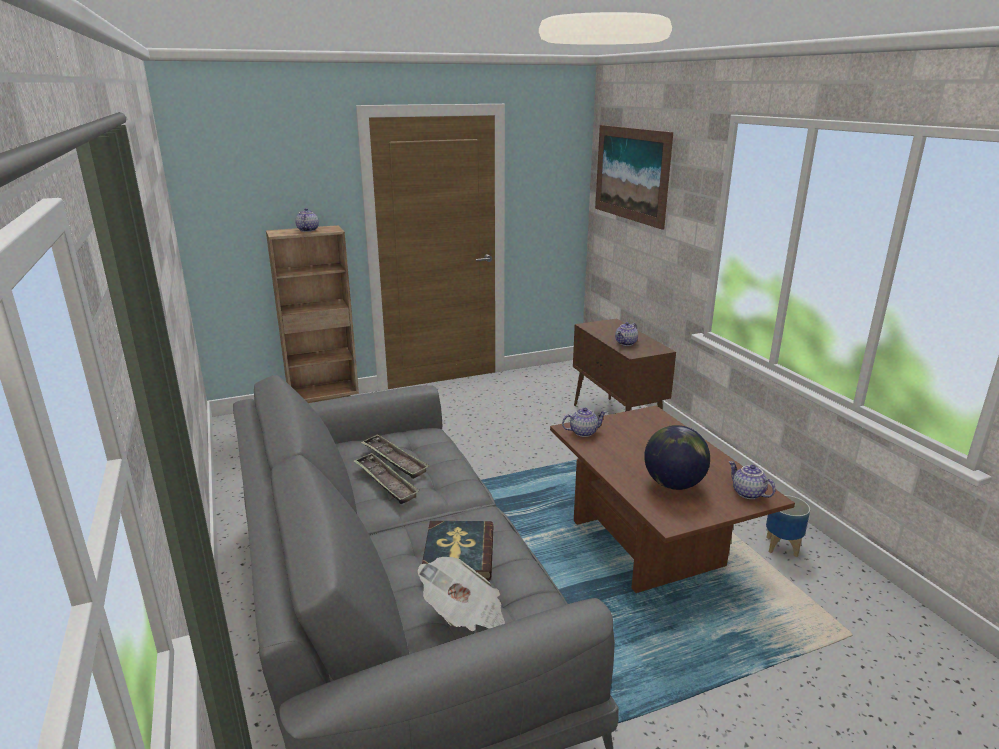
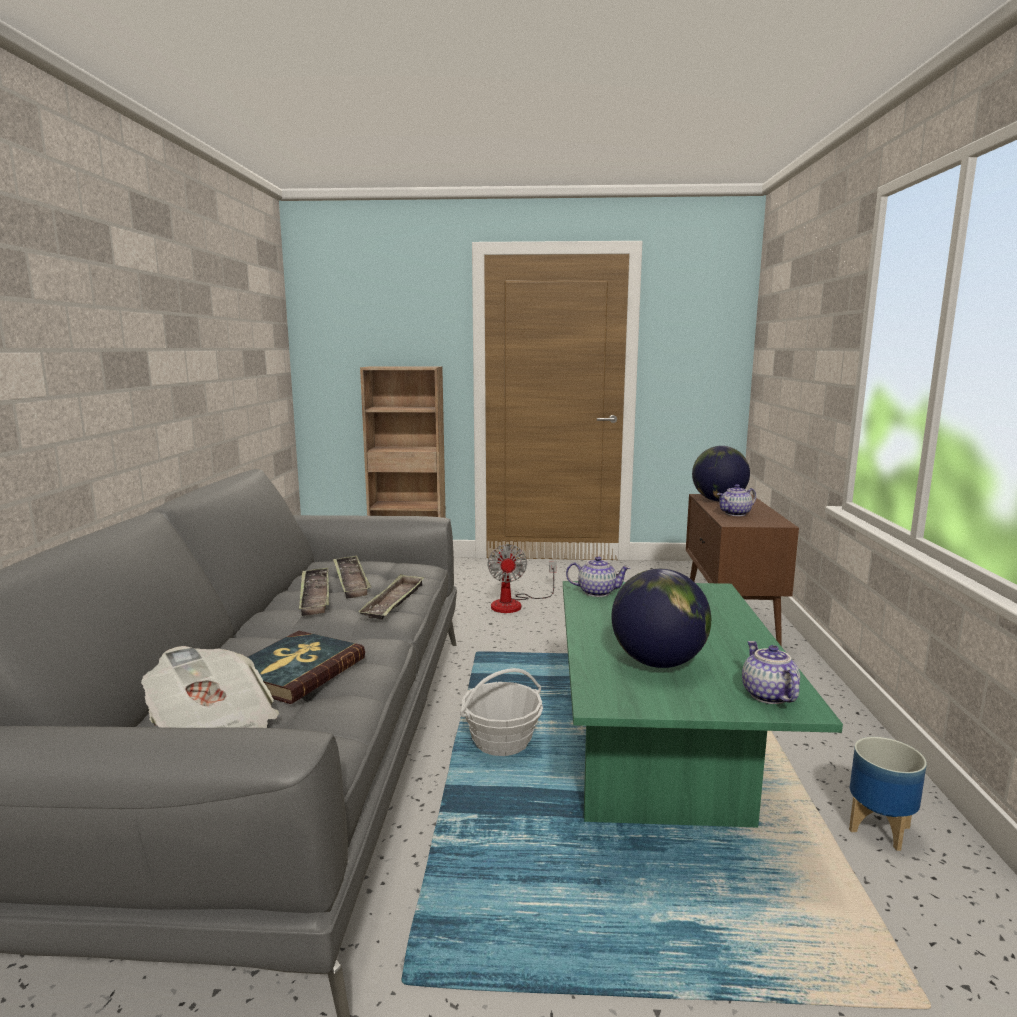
camera: 25 degrees right, 10 degrees down
(307, 230) = (404, 366): teapot -> none
(451, 433) = (514, 604): none -> fan
(451, 473) = (394, 602): none -> tray
(542, 554) = (502, 742): none -> basket
(602, 329) = (718, 500): none -> globe
(631, 174) = (786, 311): picture -> none
(651, 543) = (662, 768): brown coffee table -> green coffee table

